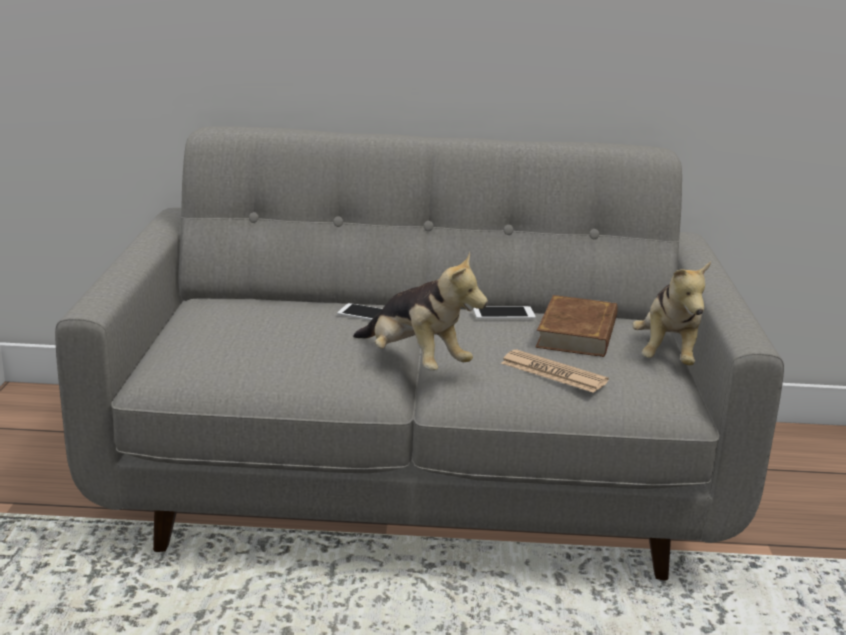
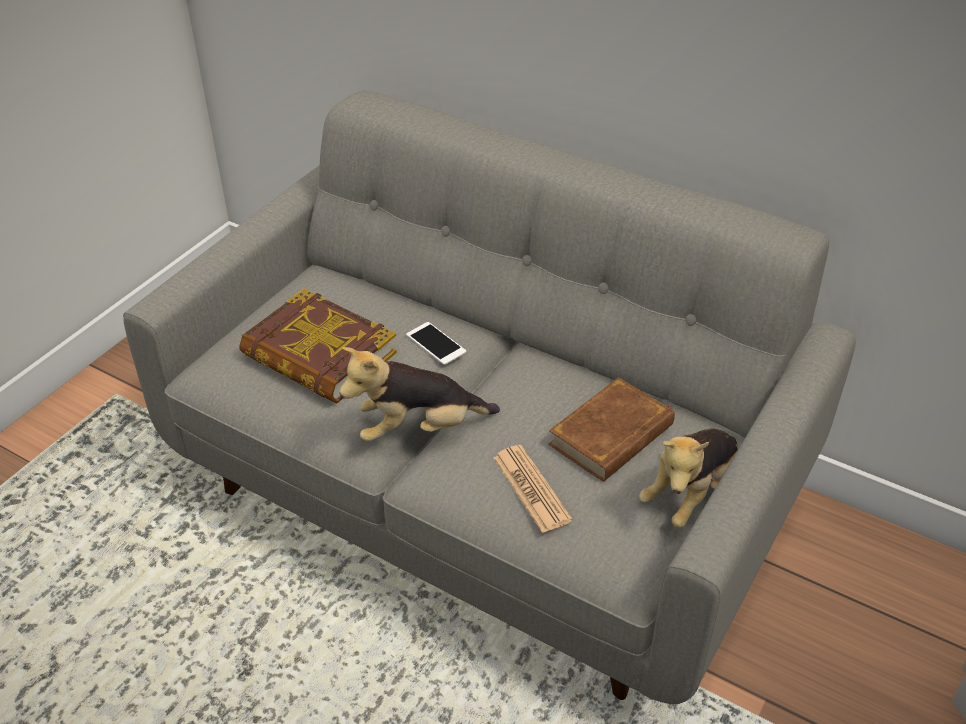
camera: 30 degrees right, 20 degrees up
(269, 339) = (319, 356): none -> book
(414, 363) = (418, 429): plush toy -> plush toy turned 90 degrees clockwise
(503, 313) = (566, 379): phone -> none

